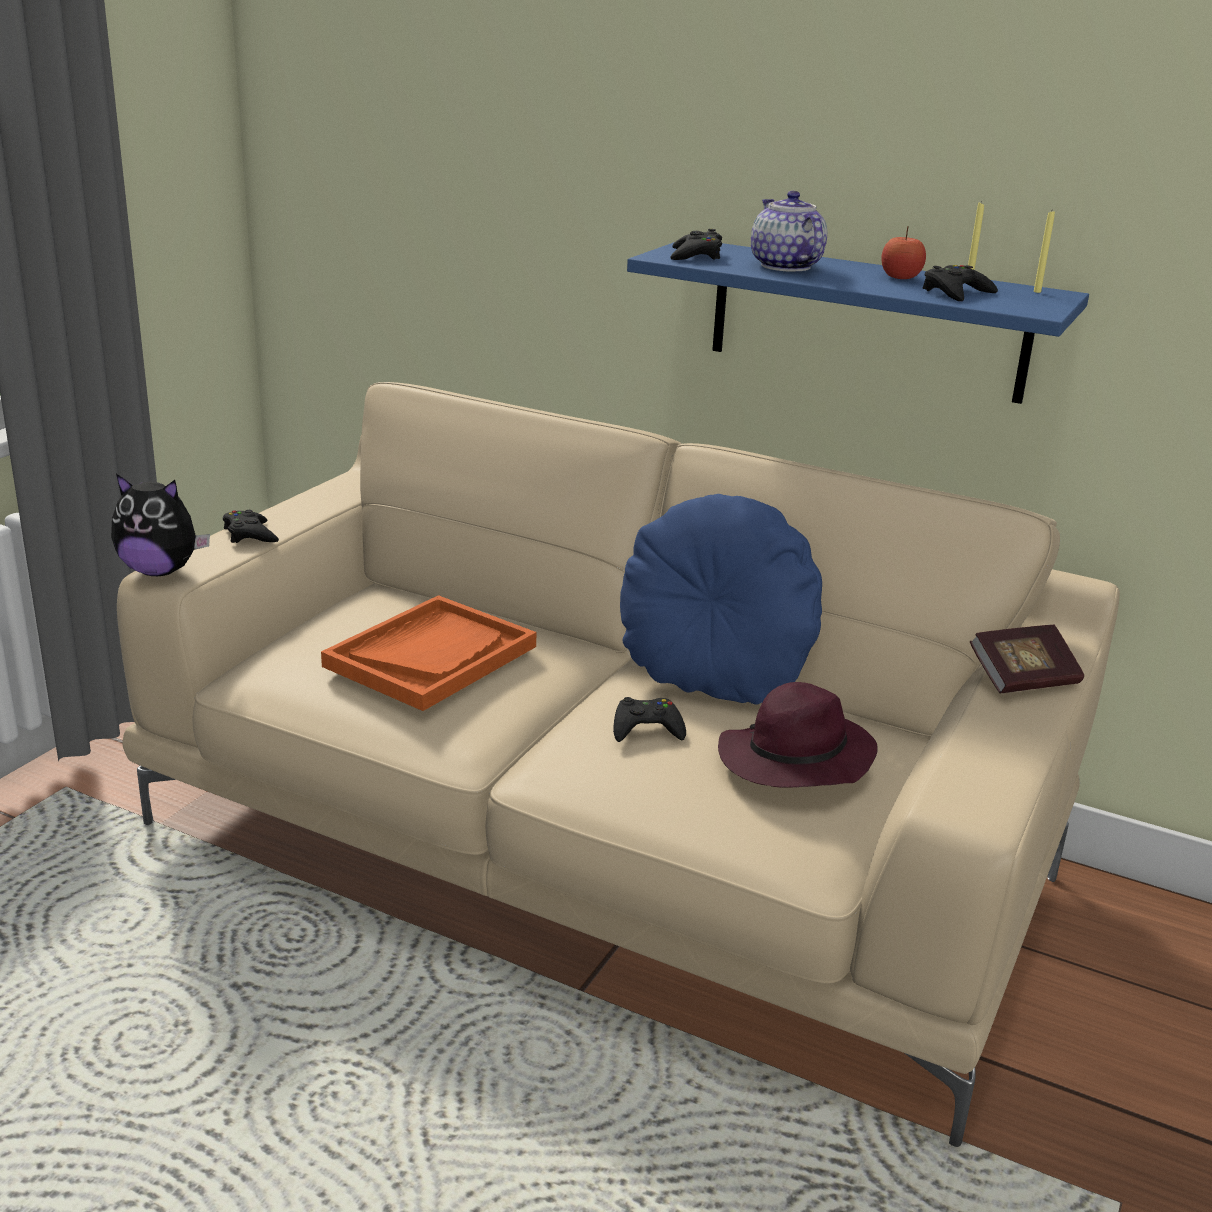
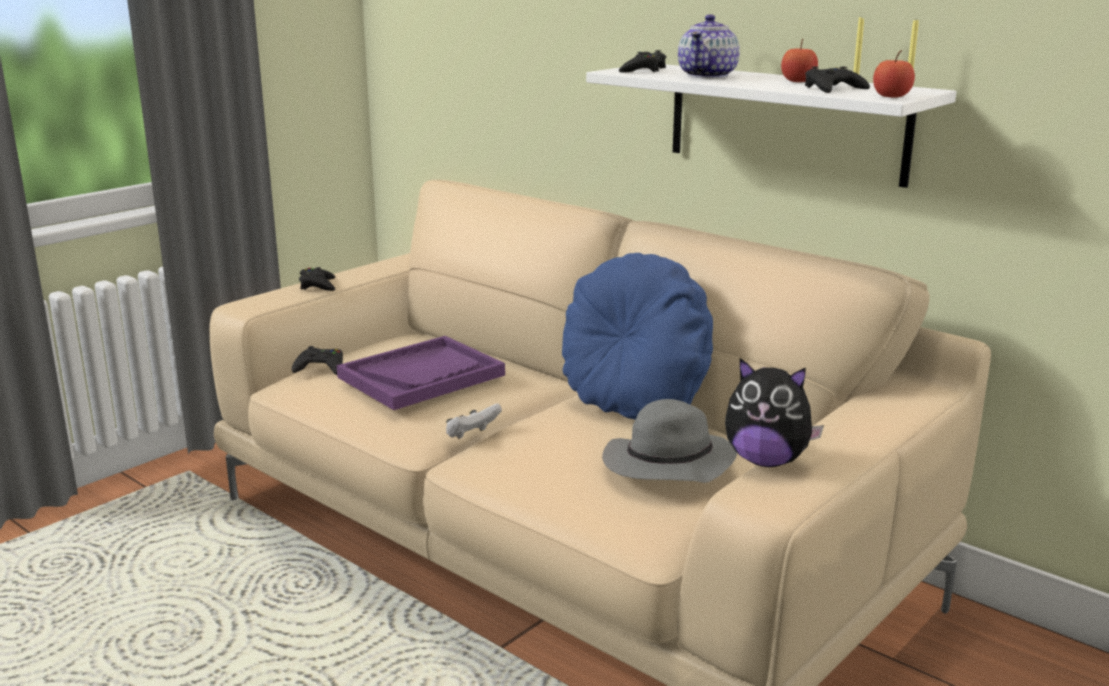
camera: 15 degrees right, 5 degrees down
(160, 571) = (241, 304): plush toy -> plush toy (766, 461)
(431, 656) = (421, 376): orange tray -> purple tray
(532, 737) = (471, 435): none -> white game controller
(646, 728) = (559, 434): black game controller -> black game controller (321, 367)
(785, 266) = (708, 76): teapot -> teapot turned 150 degrees counterclockwise
(794, 761) = (667, 465): purple hat -> grey hat
(867, 320) = (785, 122): blue shelf -> white shelf
(1023, 679) = (874, 411): book -> none
(1036, 308) = (891, 96): none -> apple

